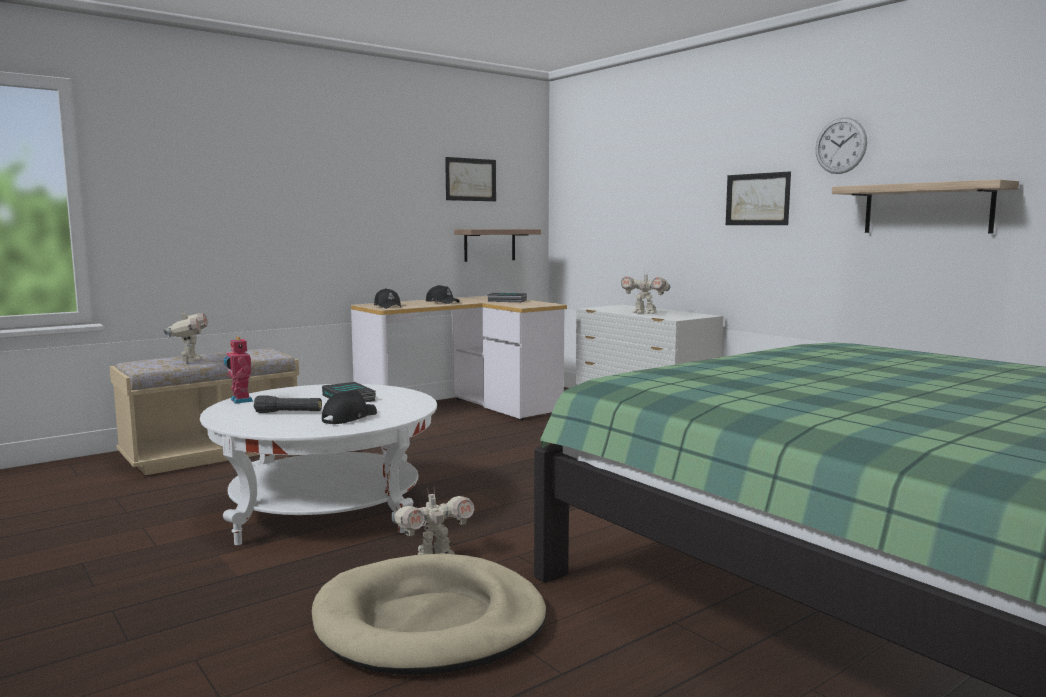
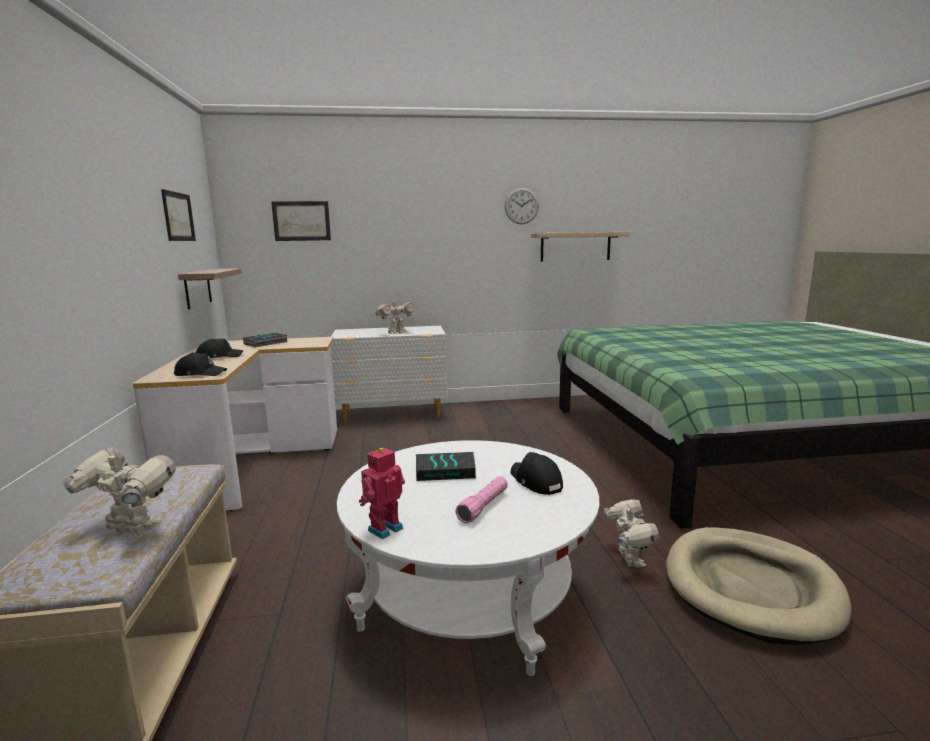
camera: 60 degrees left, 5 degrees up
(240, 401) = (384, 528): toy robot -> toy robot turned 135 degrees clockwise
(288, 413) = (483, 506): black flashlight -> pink flashlight
(757, 199) = (461, 240): picture -> picture (301, 221)

